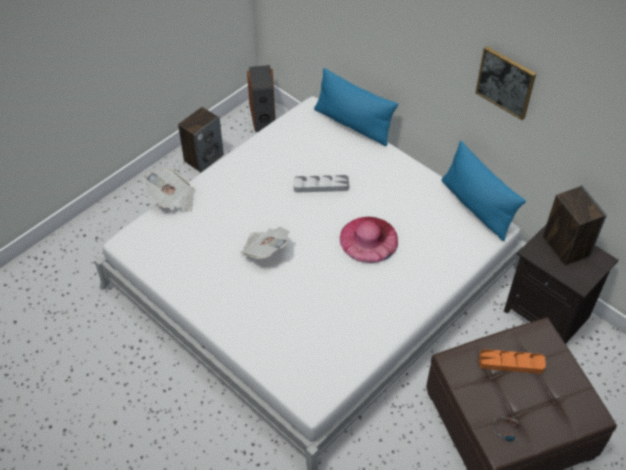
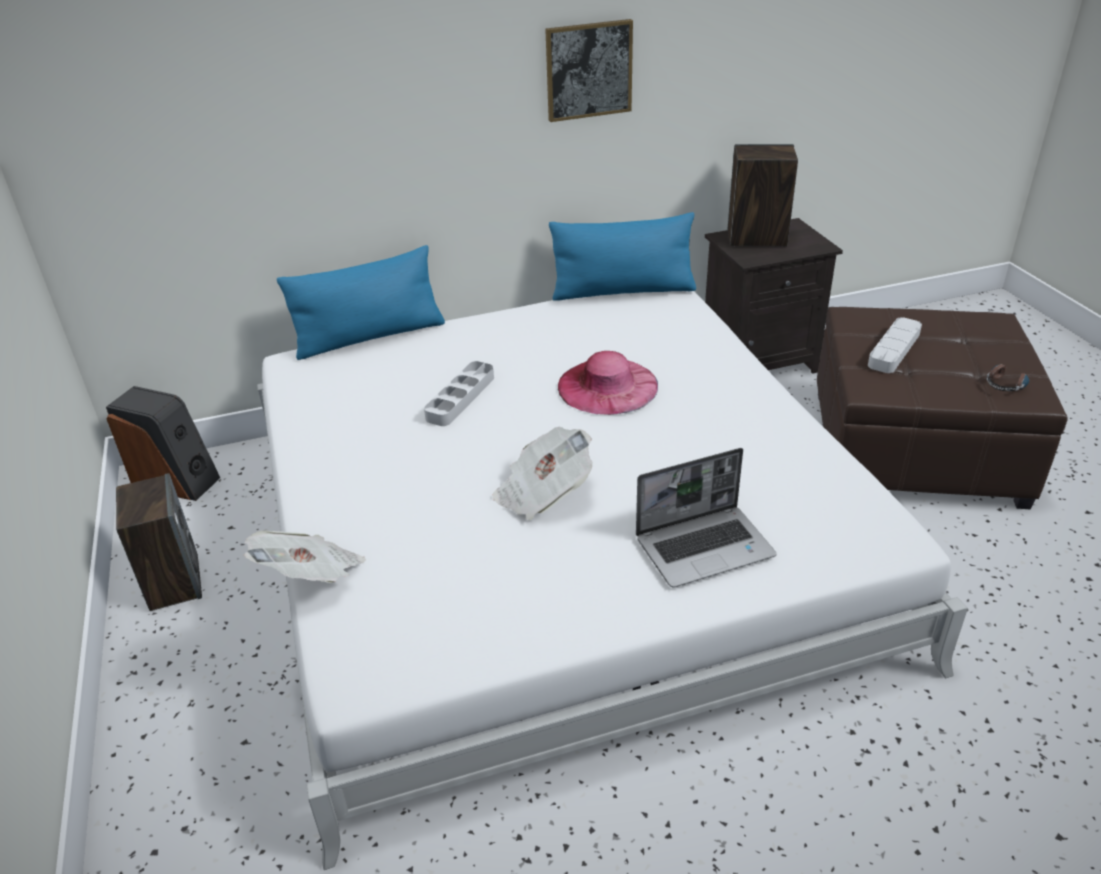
camera: 60 degrees left, 15 degrees down
(263, 325) = (705, 546): none -> laptop
(511, 363) = (894, 349): orange tray -> grey tray

